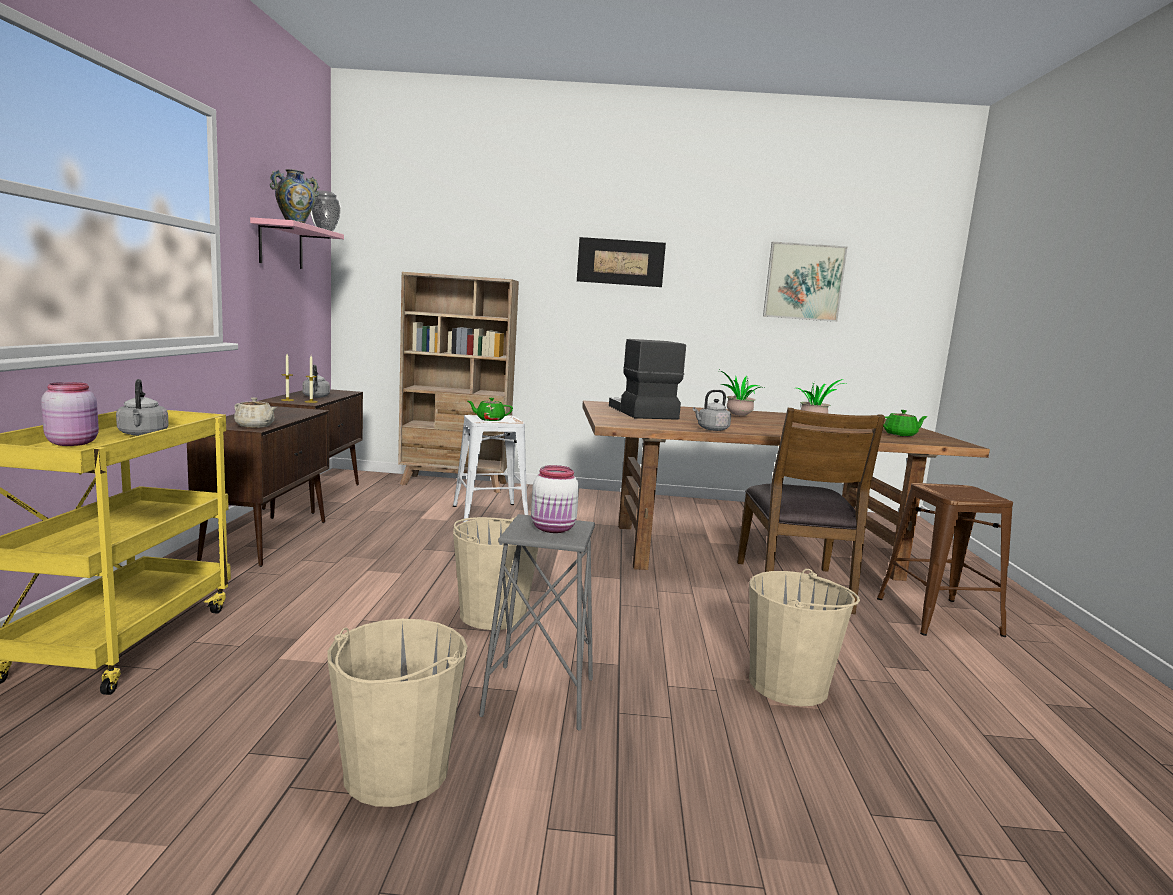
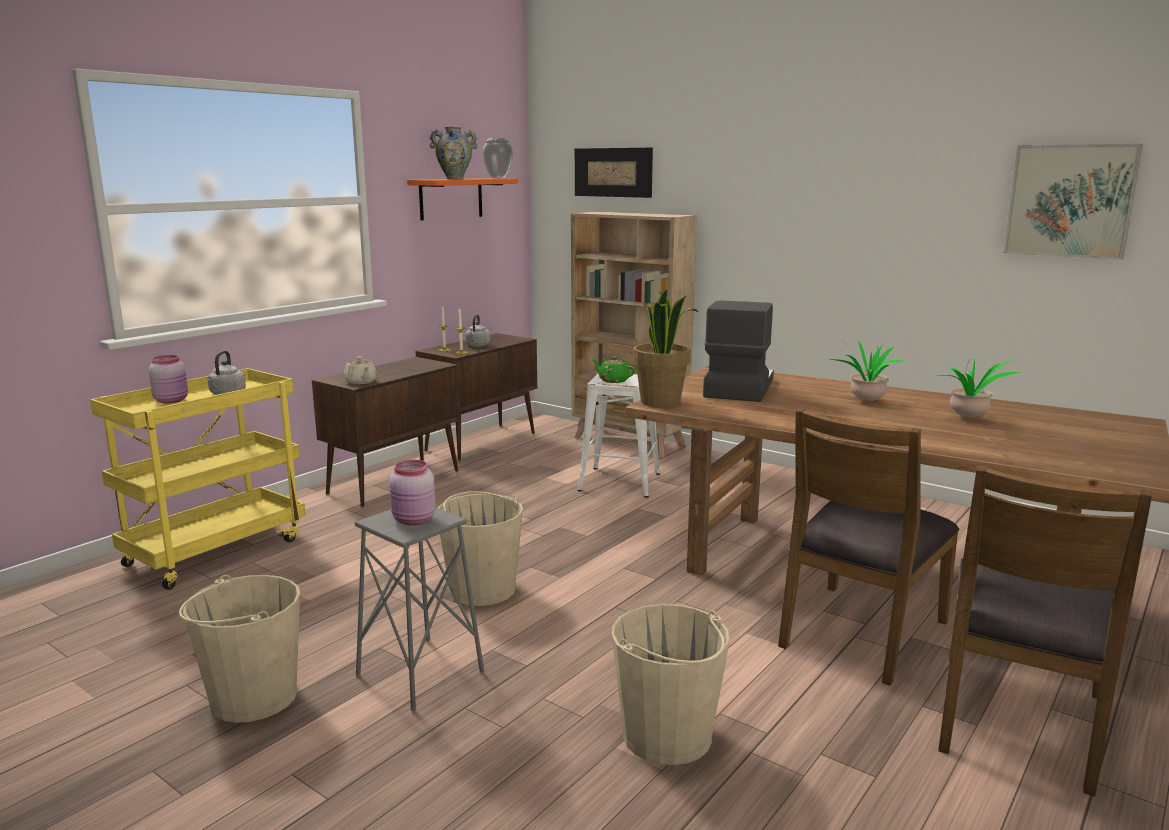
camera: 35 degrees right, 5 degrees up
(281, 245) = (451, 198): pink shelf -> orange shelf
(554, 529) = (414, 520): white jar -> pink jar
(613, 422) = (661, 402): none -> potted plant
(620, 262) = (812, 186): picture -> picture (613, 172)
(711, 429) = (764, 421): grey kettle -> none
(901, 434) = (1071, 450): green teapot -> none
(938, 617) = (1018, 721): brown stool -> brown chair

